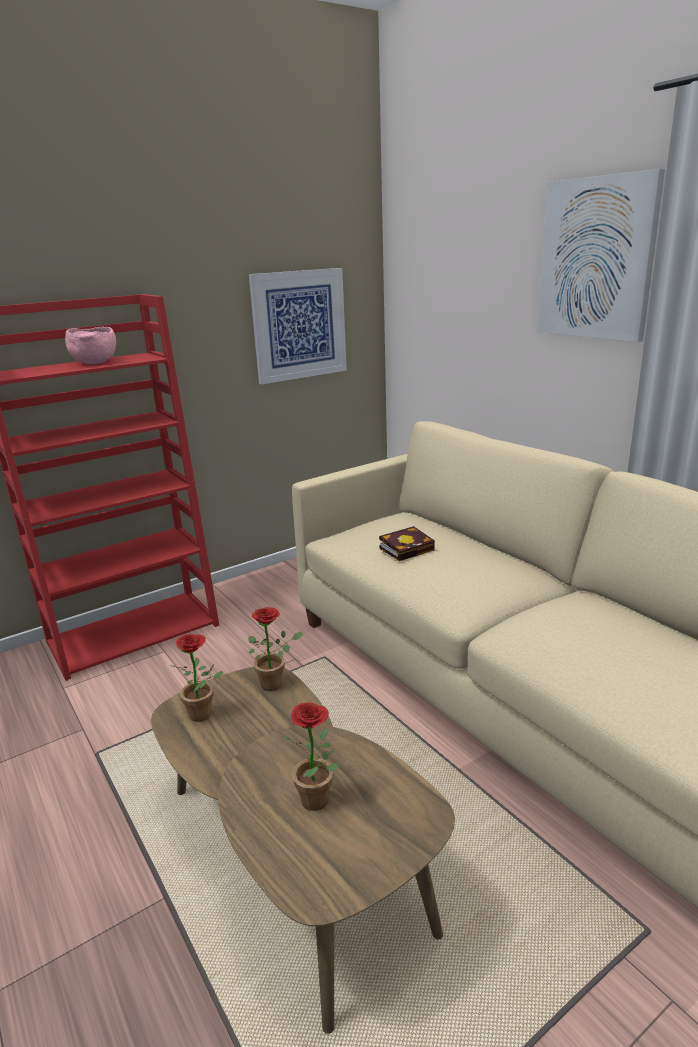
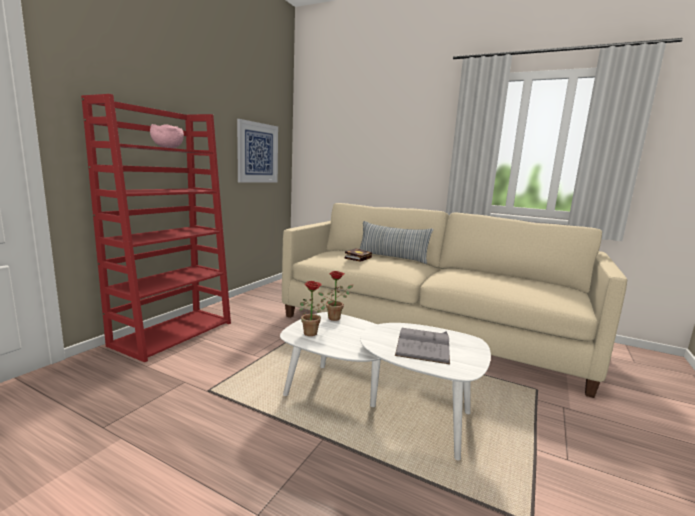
camera: 30 degrees left, 10 degrees down
(293, 860) = (376, 406): brown coffee table -> white coffee table
(320, 803) = (423, 345): potted plant -> grey book
(484, 551) = (392, 257): none -> pillow
(596, 259) = (422, 127): picture -> none

